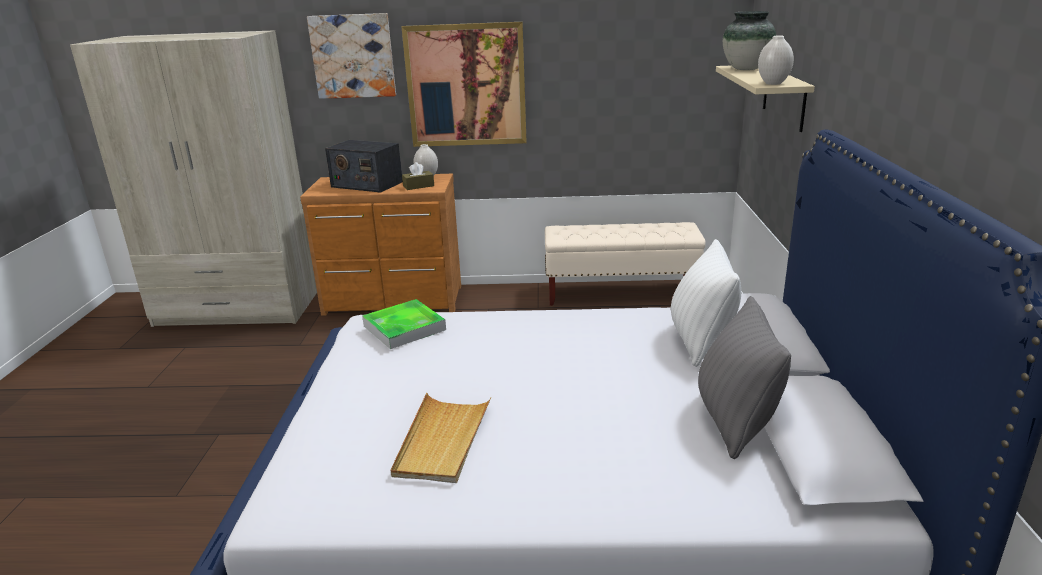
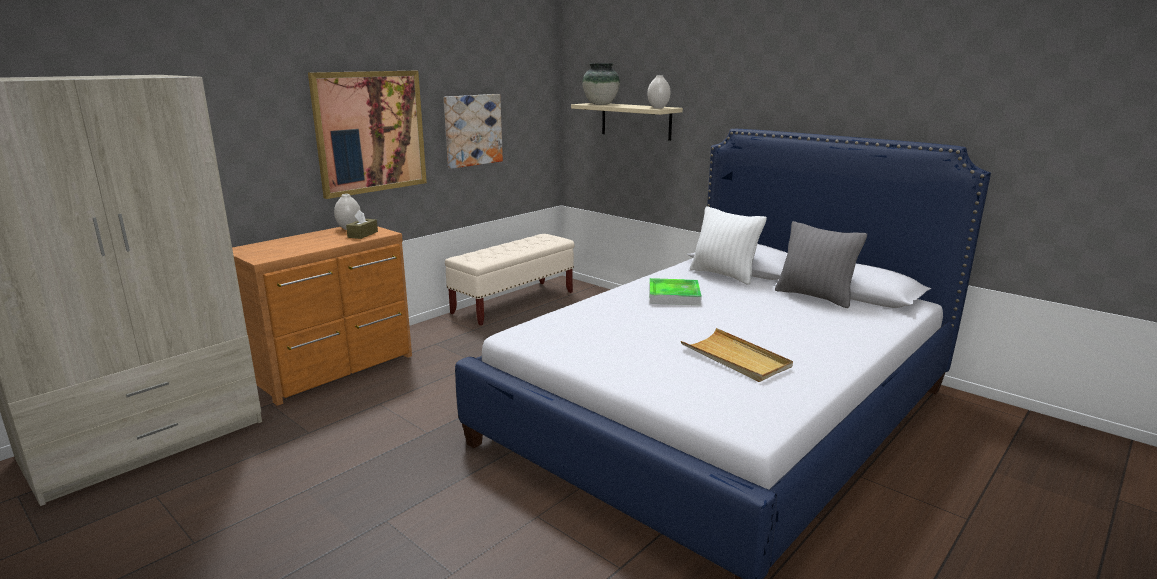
camera: 50 degrees left, 5 degrees down
(353, 56) = (255, 105): picture -> picture (472, 130)
(366, 184) = (301, 243): radio -> none
(404, 328) = (560, 325): tray -> tray (674, 296)

